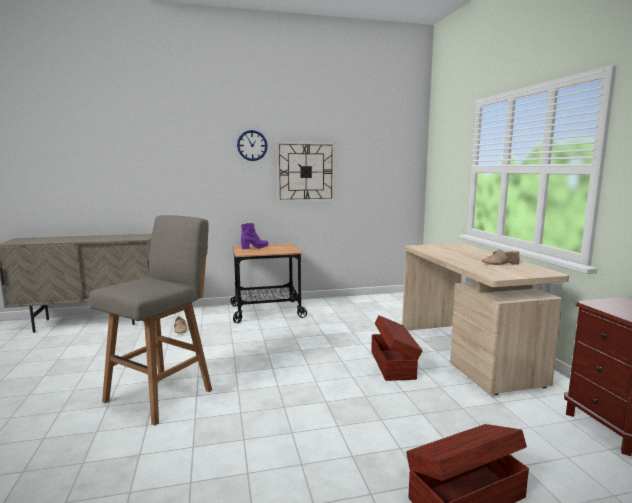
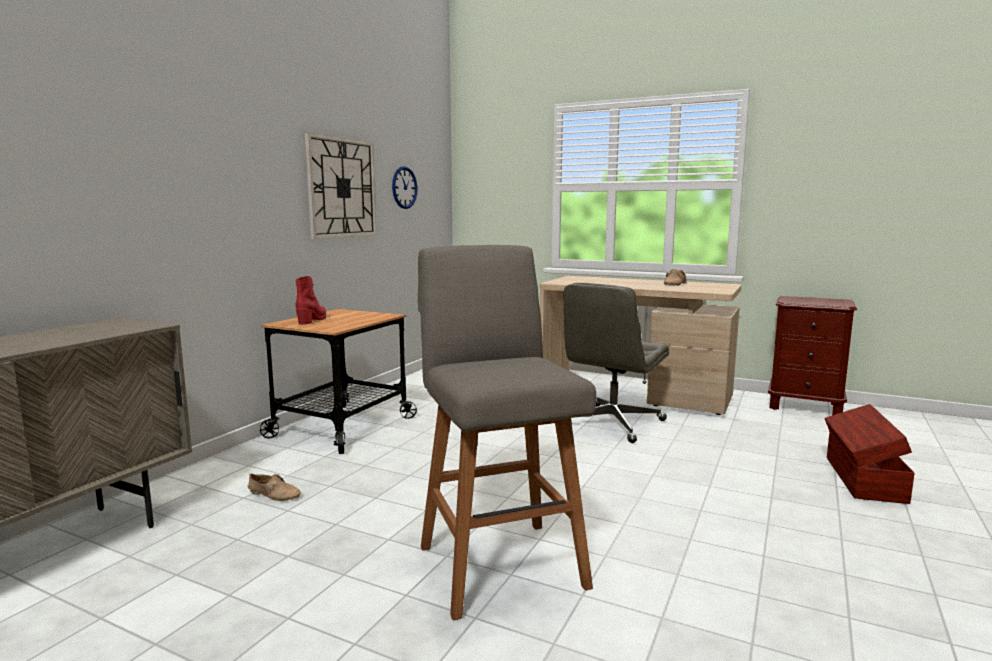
camera: 50 degrees left, 0 degrees up
(252, 145) = (272, 135): wall clock -> wall clock (404, 187)
(255, 247) = (312, 320): purple boot -> red boot
(393, 364) = (612, 424): brown storage box -> grey office chair

